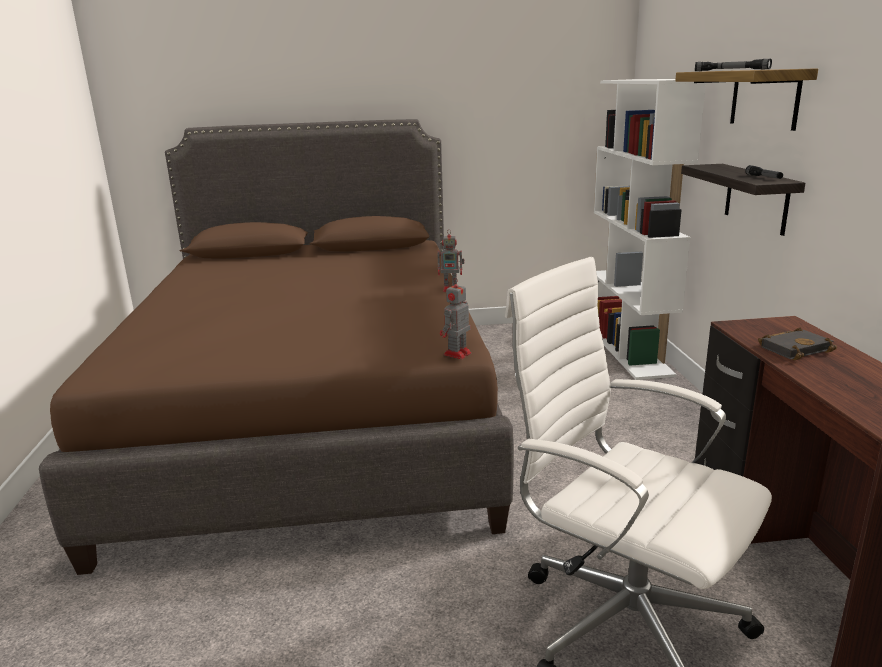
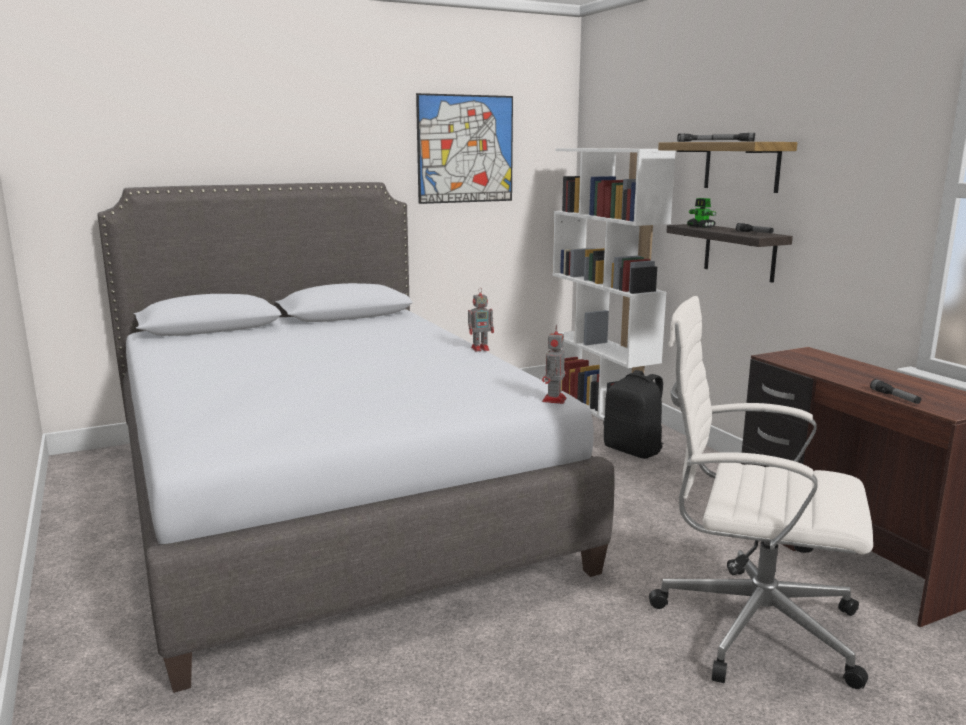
camera: 20 degrees left, 5 degrees down
(314, 414) = (327, 499): brown bed -> grey bed
(507, 84) = (465, 149): none -> picture
(631, 401) = (633, 450): none -> black backpack
(715, 168) = (701, 227): none -> toy robot
(794, 348) = (833, 369): black book -> none
(833, 396) = (894, 397): none -> flashlight

